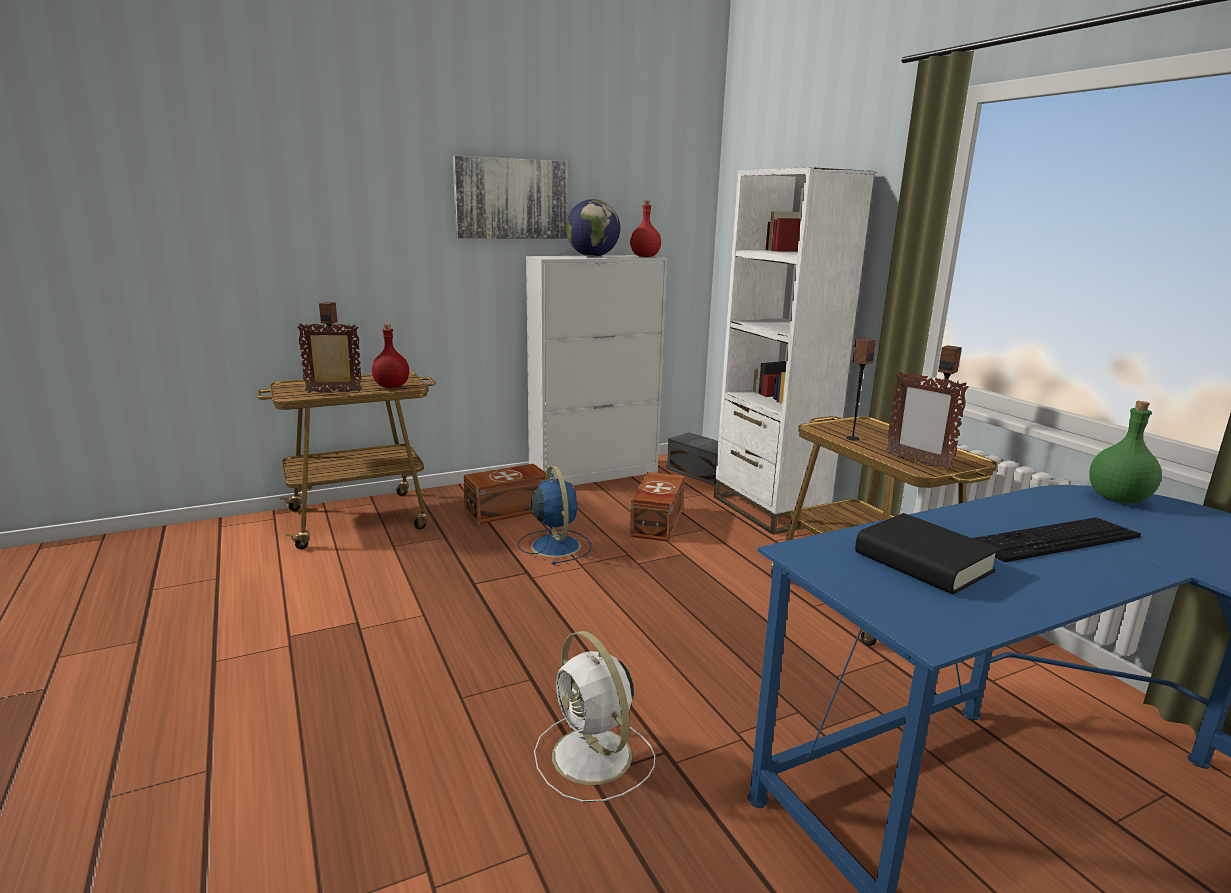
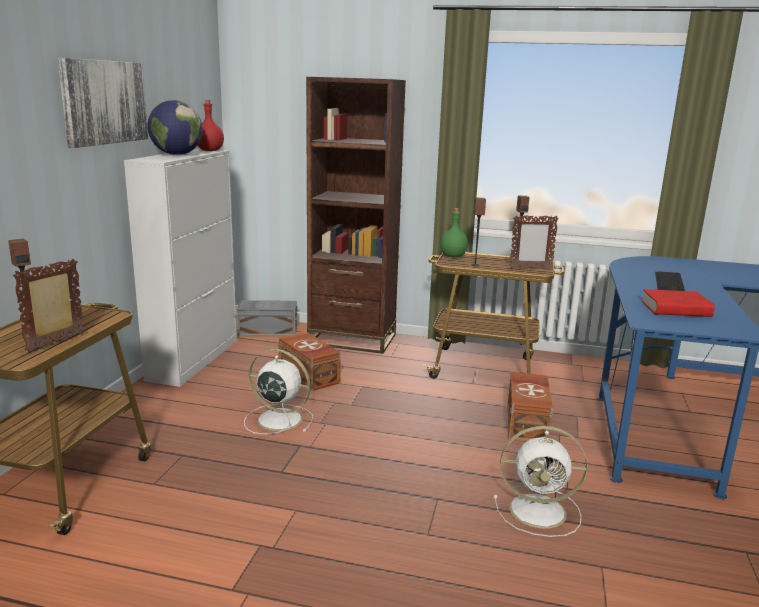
camera: 50 degrees left, 0 degrees up
(392, 386) = (95, 320): red bottle -> none
(508, 510) = (187, 412): brown storage box -> brown storage box (528, 422)
(555, 545) = (277, 419): blue fan -> white fan
(769, 509) = (352, 339): white bookcase -> brown bookcase
(923, 562) = (675, 309): black book -> red book
(1117, 499) = (637, 262): green bottle -> green bottle (452, 256)

